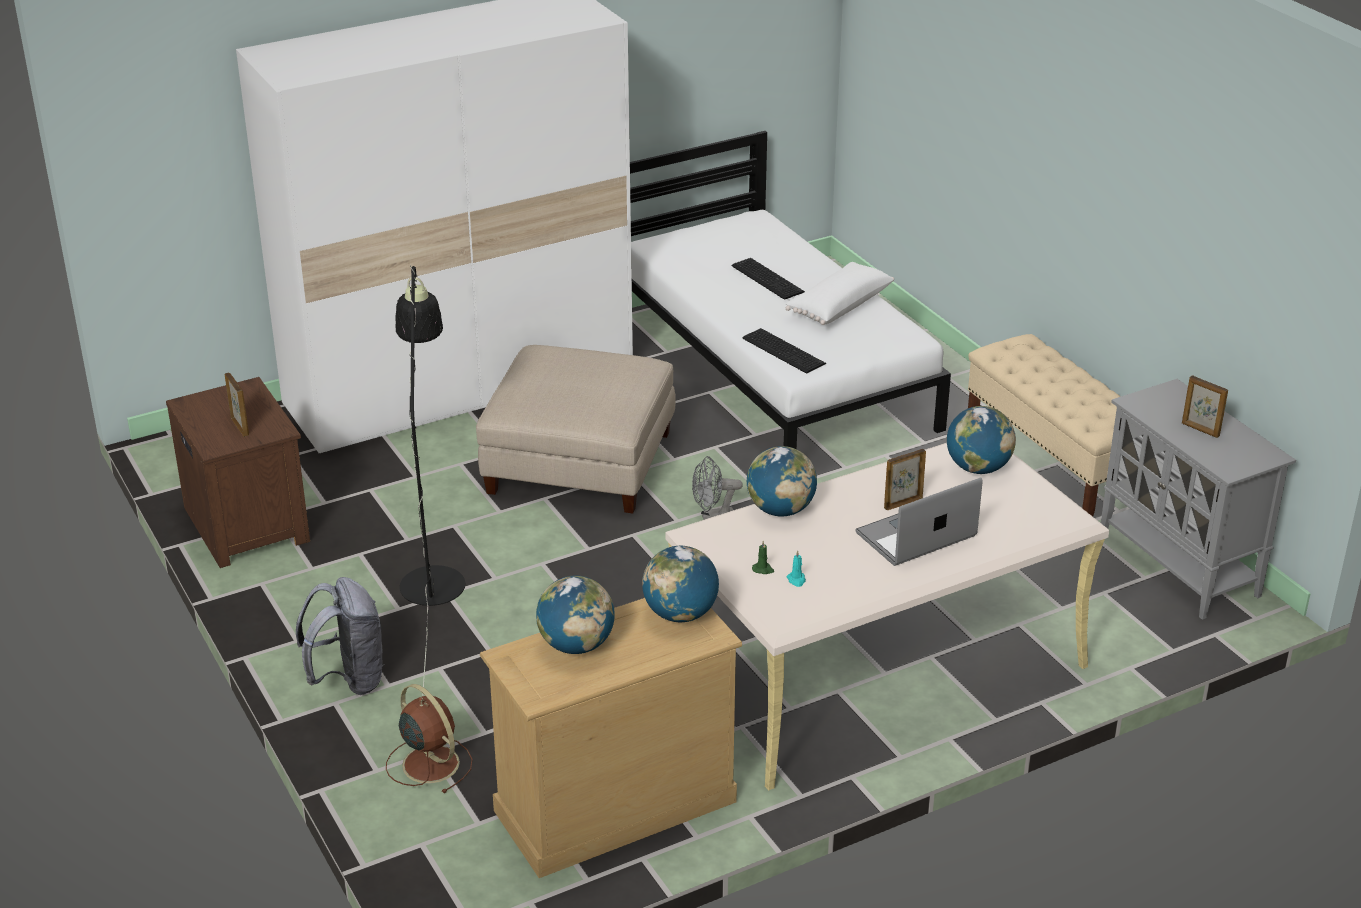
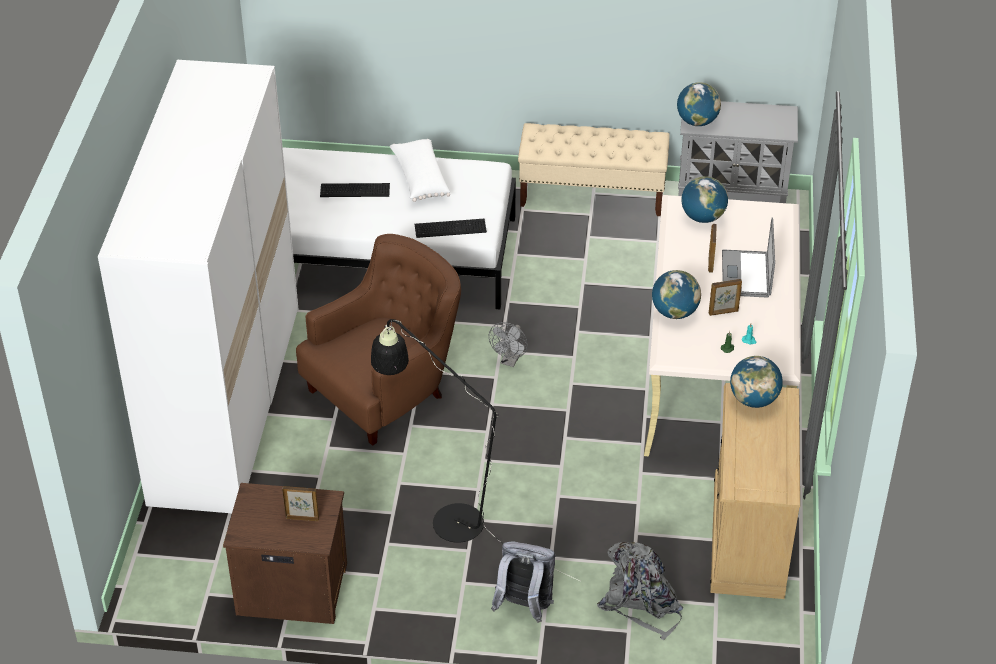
camera: 55 degrees left, 10 degrees up
(429, 763) = (641, 603): brown fan -> grey backpack
(576, 645) = (749, 455): globe -> globe (697, 122)
(580, 463) = (386, 389): beige ottoman -> brown armchair
(1200, 430) = (740, 120): picture frame -> picture frame (723, 312)

